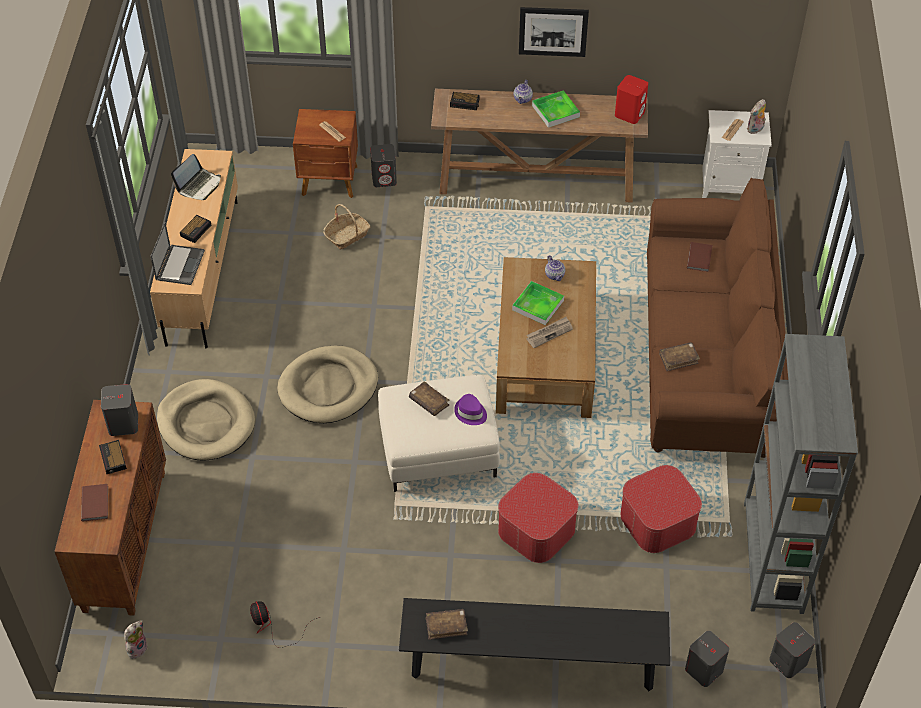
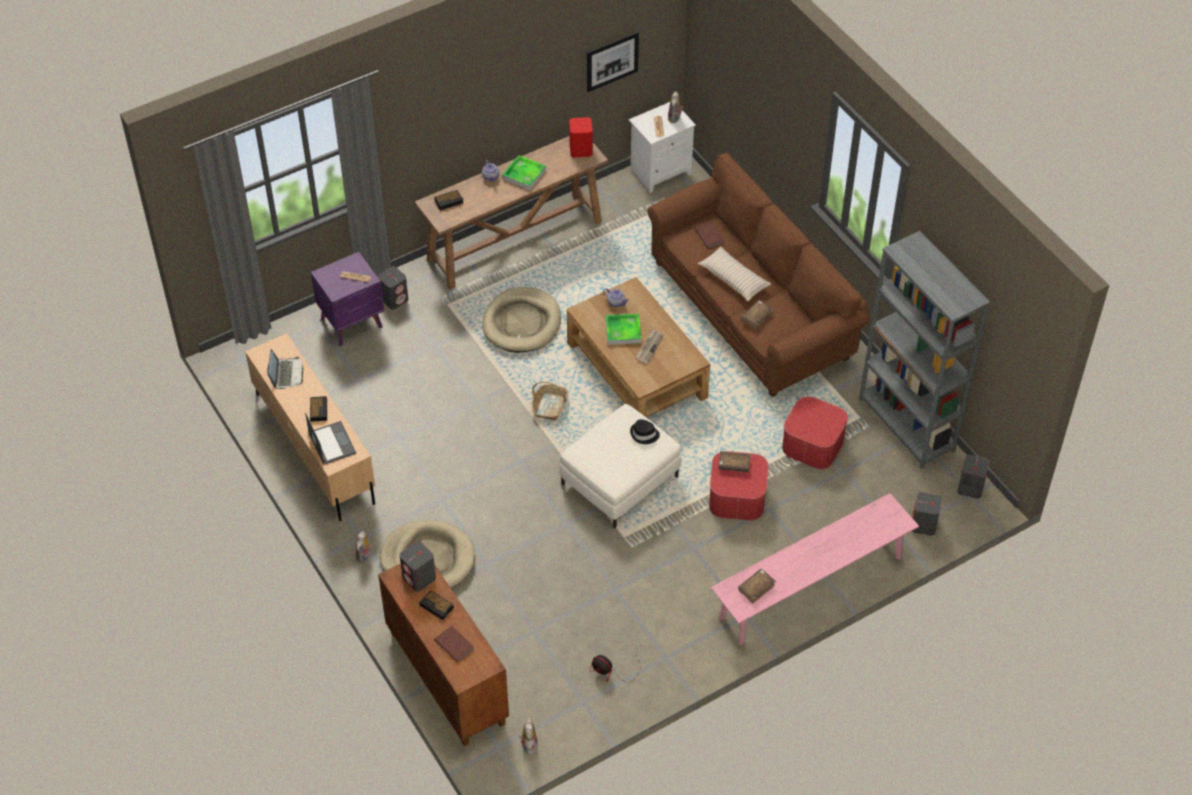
camera: 35 degrees left, 0 degrees up
(156, 389) = (364, 556): none -> plush toy
(328, 387) = (498, 481): beige dog bed -> beige dog bed (522, 323)
(330, 181) = (352, 323): brown nightstand -> purple nightstand
(347, 235) = (406, 359): basket -> basket (550, 406)
(429, 402) = (608, 443): brown book -> brown book (734, 465)
(470, 413) = (644, 434): purple hat -> black hat
(532, 663) = (811, 587): black bench -> pink bench
(553, 31) = (501, 109): picture -> picture (612, 61)
(688, 311) = (733, 279): none -> beige pillow

